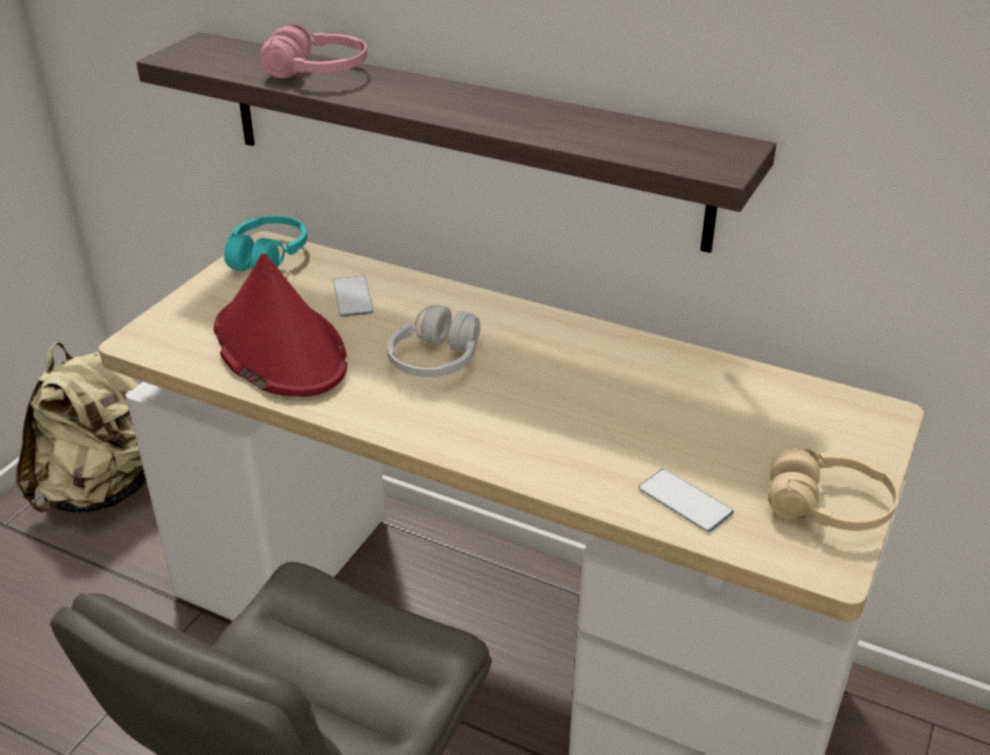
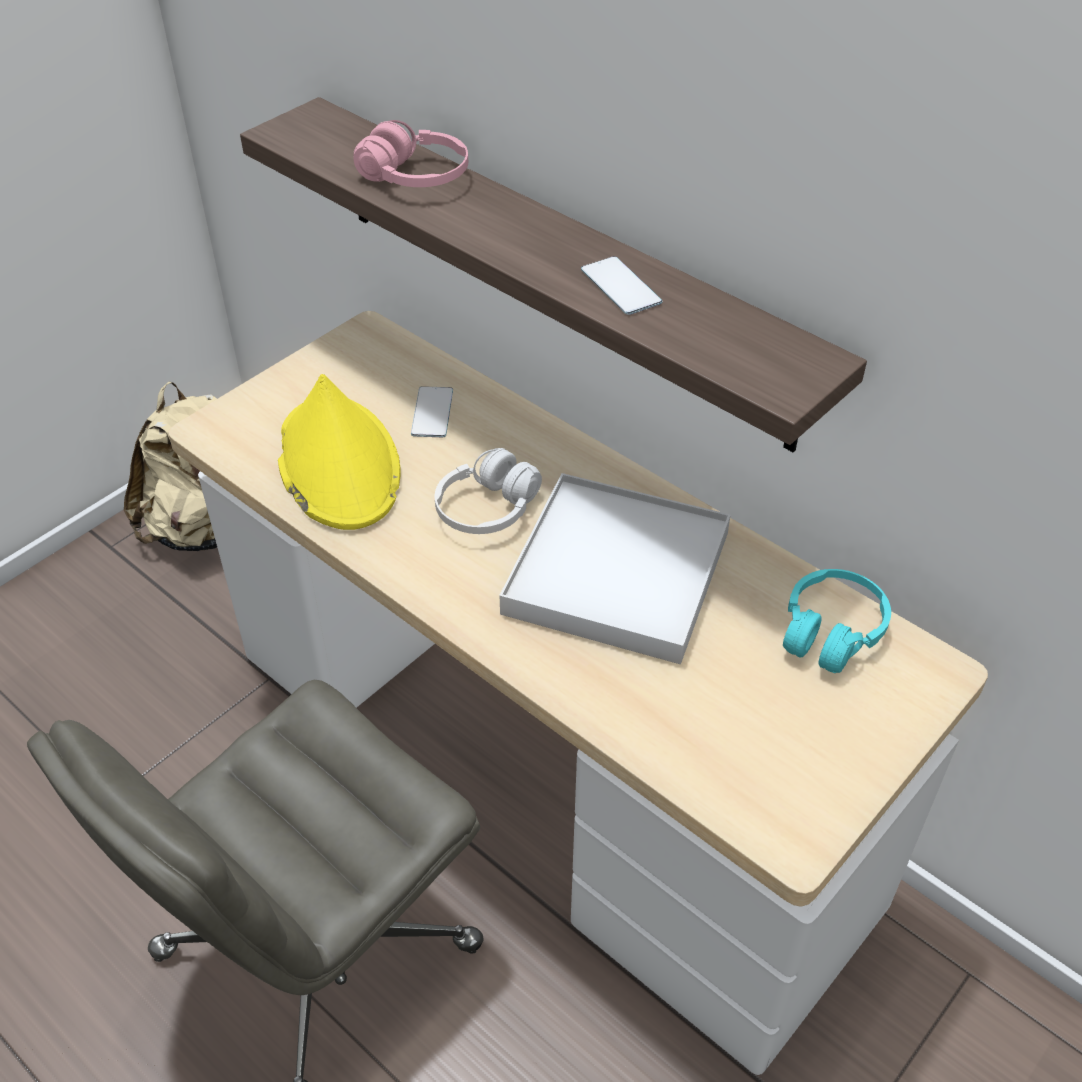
camera: 15 degrees right, 10 degrees up
(267, 257) = (364, 346): turquoise headphones -> turquoise headphones (831, 631)
(278, 348) = (337, 464): red hat -> yellow hat
(575, 389) = (618, 573): none -> white tray
(685, 501) = (676, 732): phone -> phone (621, 286)
(828, 508) = (823, 774): beige headphones -> none

